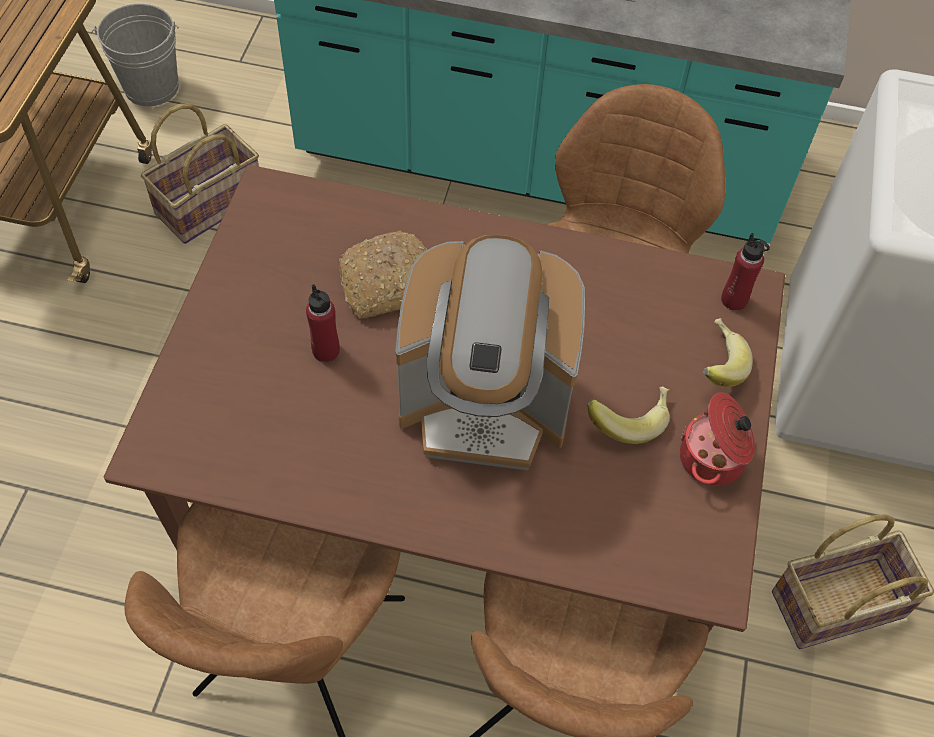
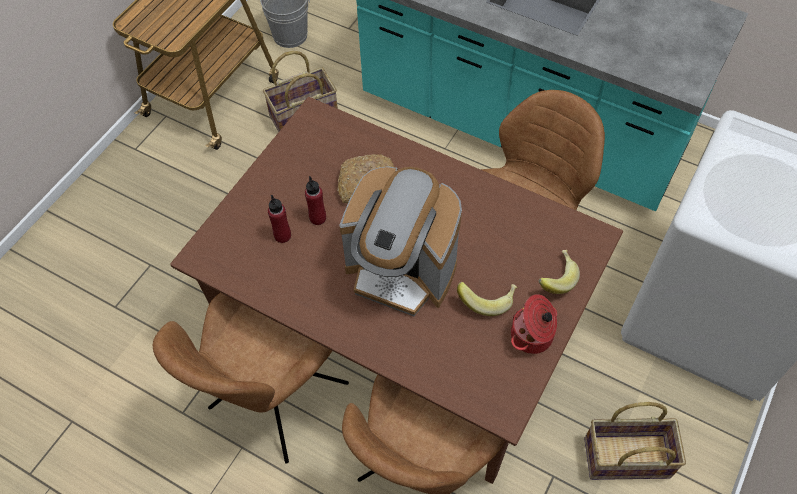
camera: 20 degrees right, 0 degrees up
(734, 300) = (582, 240): red bottle -> red bottle (282, 236)

